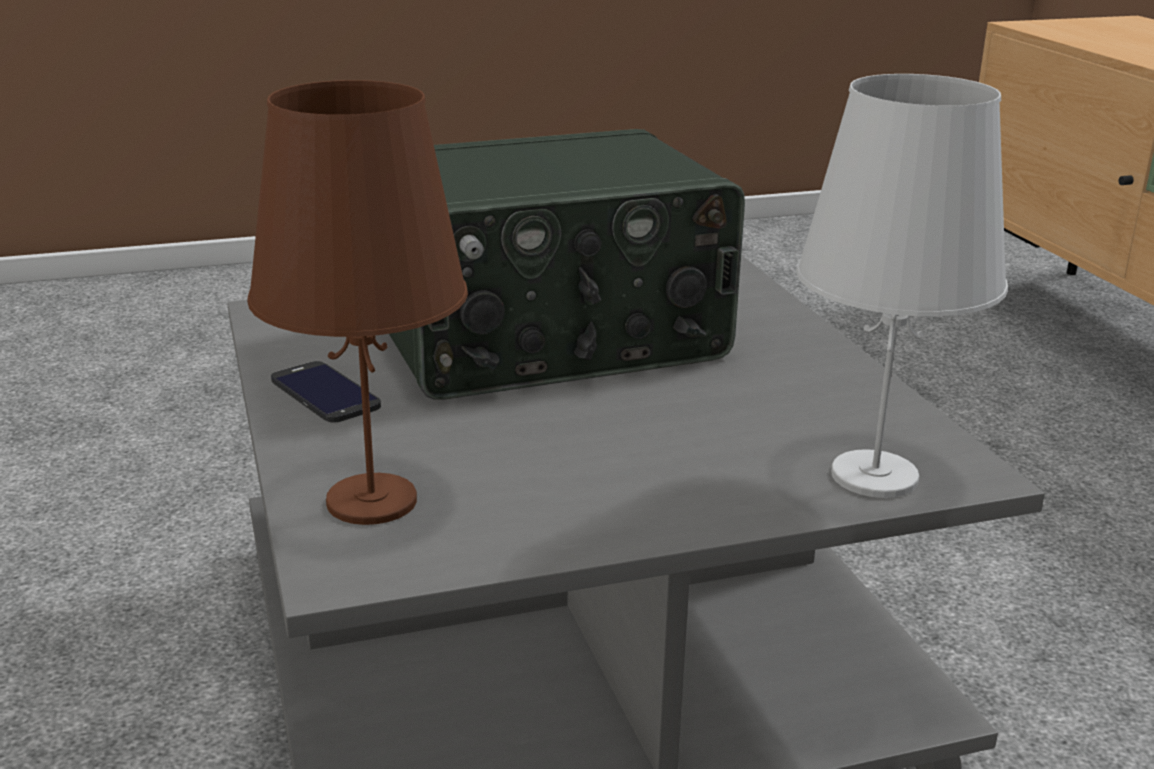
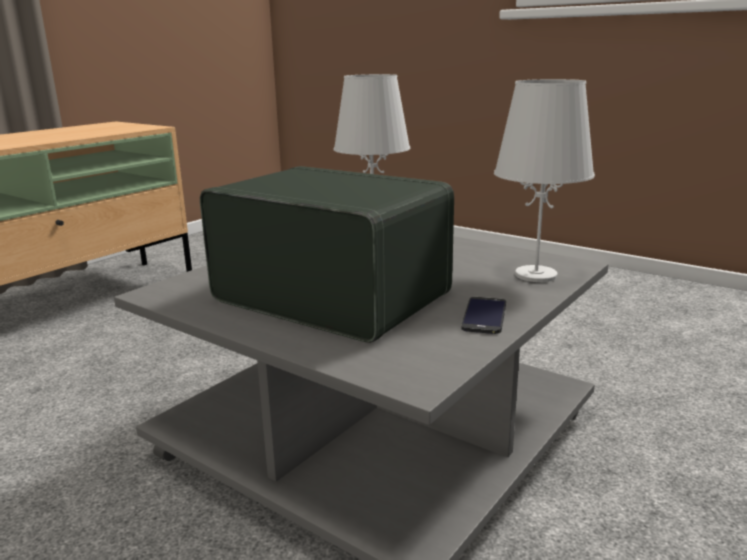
camera: 125 degrees left, 5 degrees down
(371, 502) = (536, 275): brown table lamp -> white table lamp

